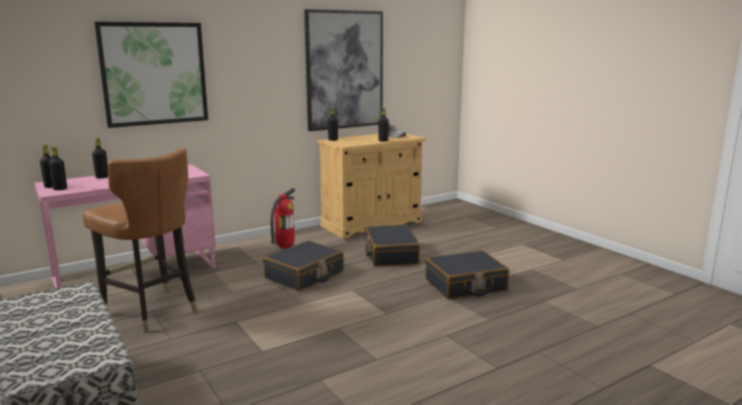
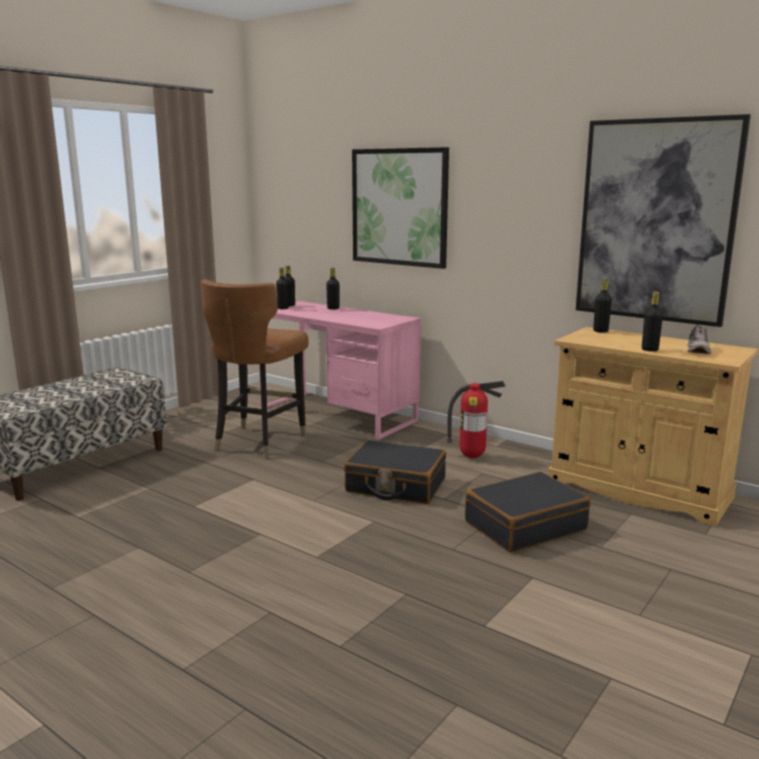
camera: 70 degrees right, 0 degrees up
(465, 285) = (461, 607): black suitcase -> none

